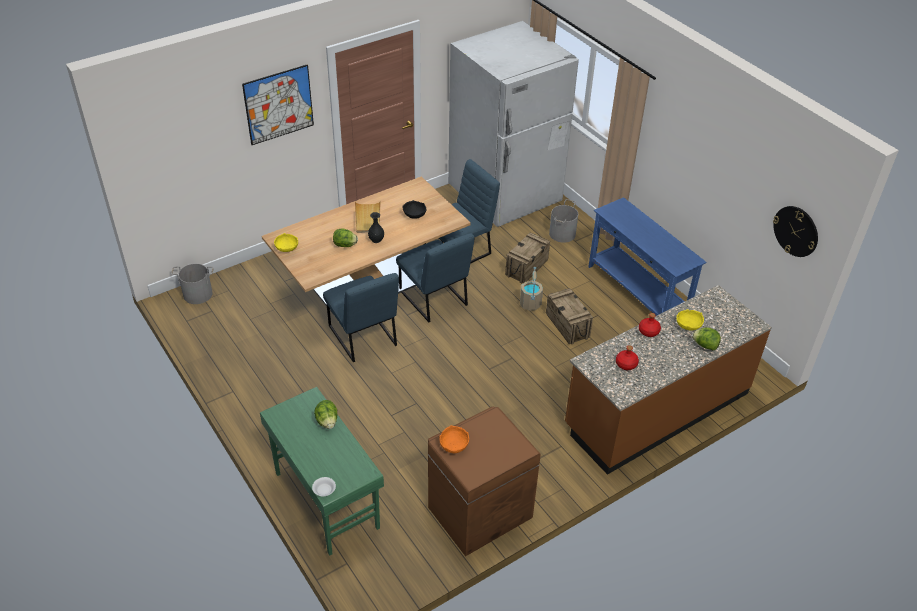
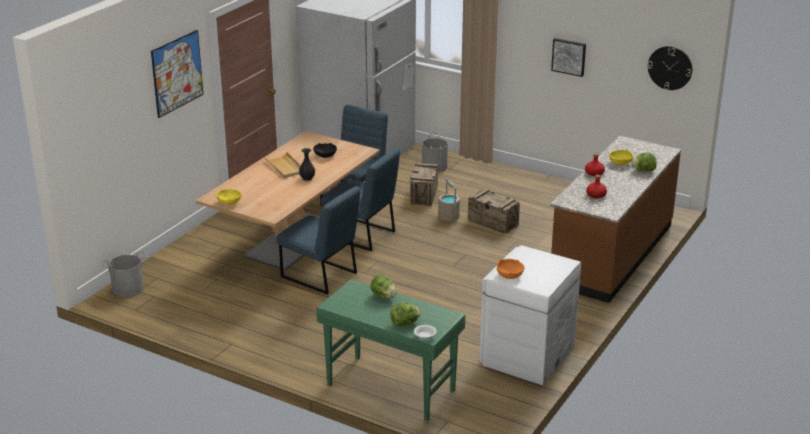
camera: 25 degrees left, 15 degrees down
(345, 245) = (282, 188): lettuce -> lettuce (405, 323)
(477, 510) = (525, 355): brown washing machine -> white washing machine
(638, 291) = (530, 187): blue console table -> none
(704, 176) = (569, 56): none -> picture

